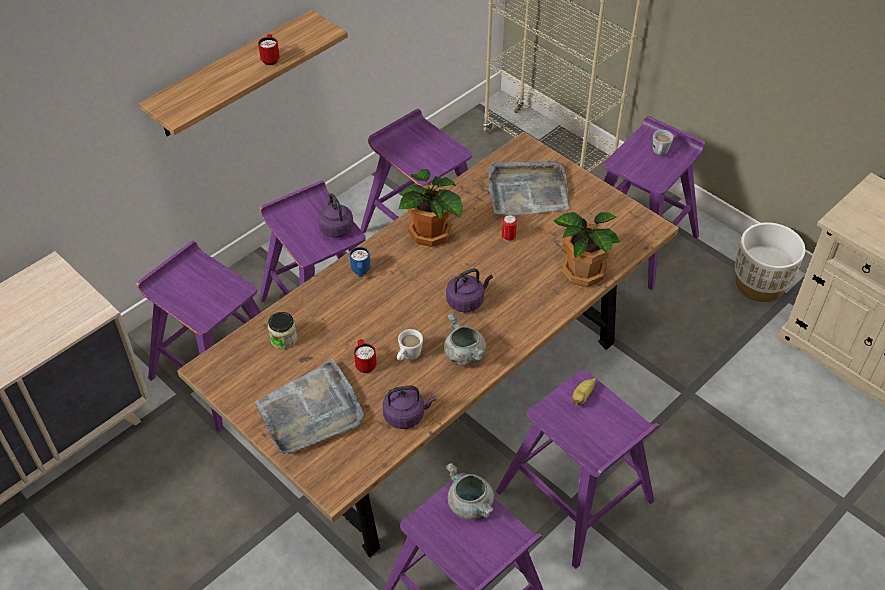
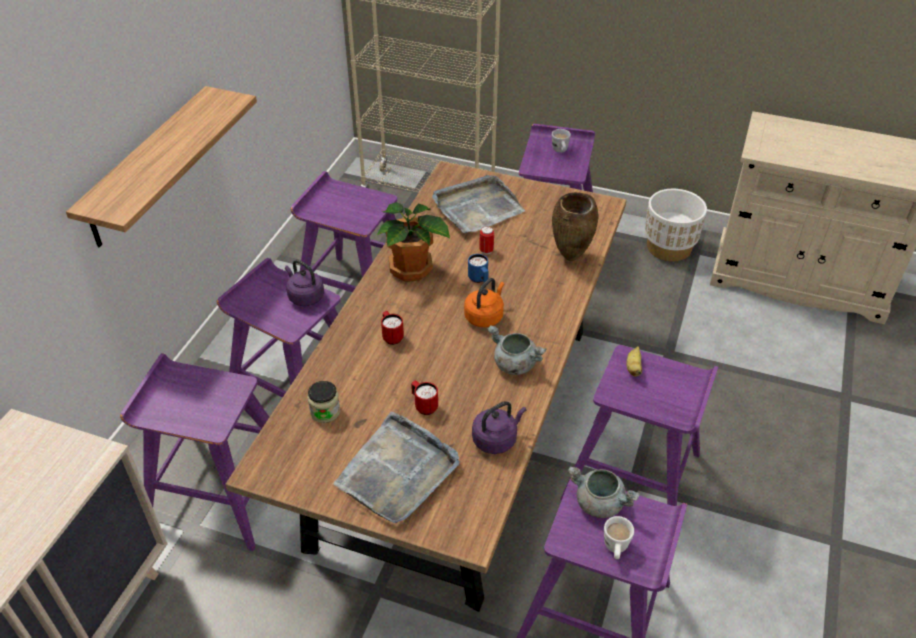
camera: 25 degrees left, 5 degrees down
(270, 58) = (191, 136): red mug -> red mug (391, 336)
(360, 272) = (365, 323): blue mug -> blue mug (479, 279)
(408, 356) = (462, 384): white mug -> white mug (615, 549)
(467, 301) = (485, 316): purple kettle -> orange kettle
(582, 271) = (571, 258): potted plant -> brown vase

